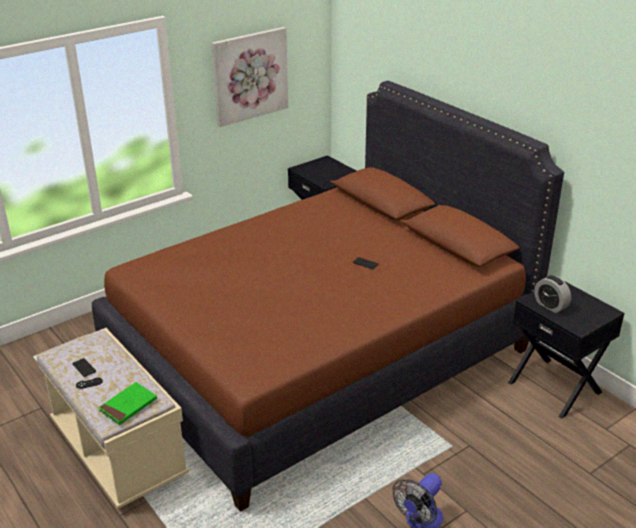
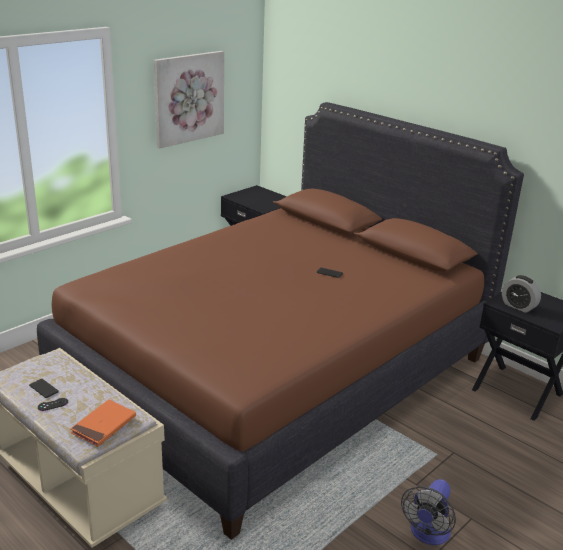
camera: 10 degrees left, 5 degrees down
(128, 405) = (104, 425): green book -> orange book

